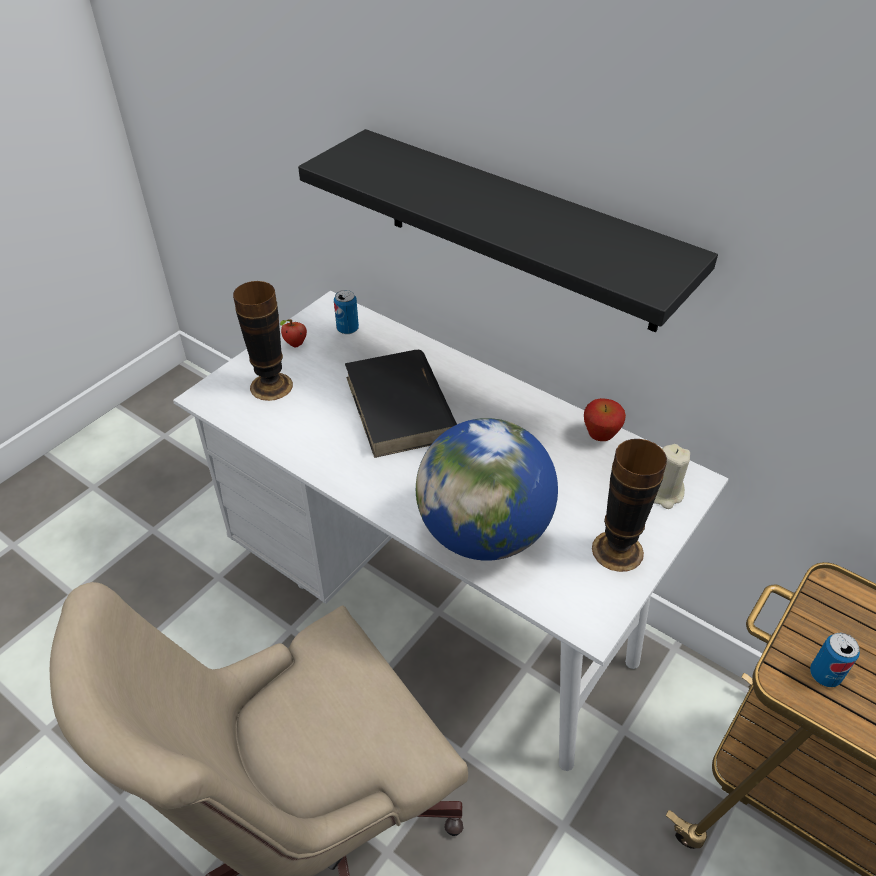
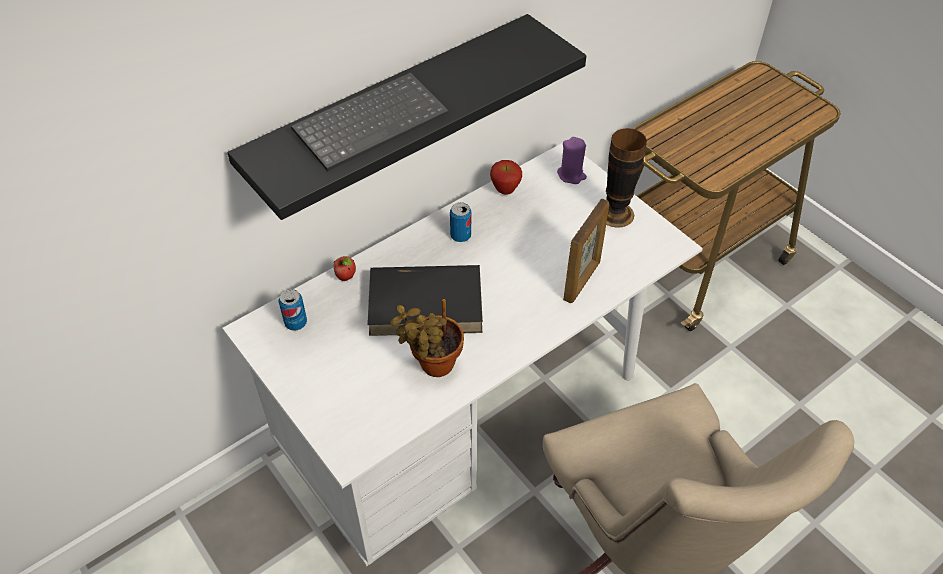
camera: 75 degrees left, 5 degrees up
(271, 386) = (356, 396): vase -> none
(295, 345) = (300, 369): apple -> apple (346, 277)
(321, 429) = (433, 364): none -> potted plant
(442, 187) = (371, 121): none -> keyboard
(483, 533) = (582, 281): globe -> picture frame
(664, 493) = (571, 175): beige candle -> purple candle
(825, 675) = (711, 162): can -> can (460, 236)

